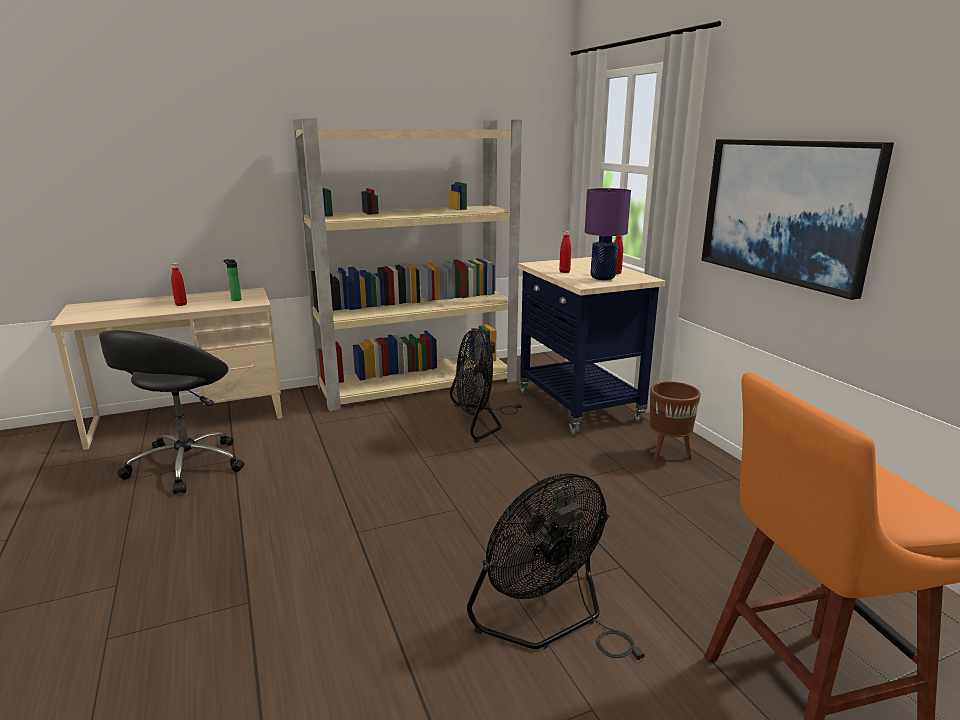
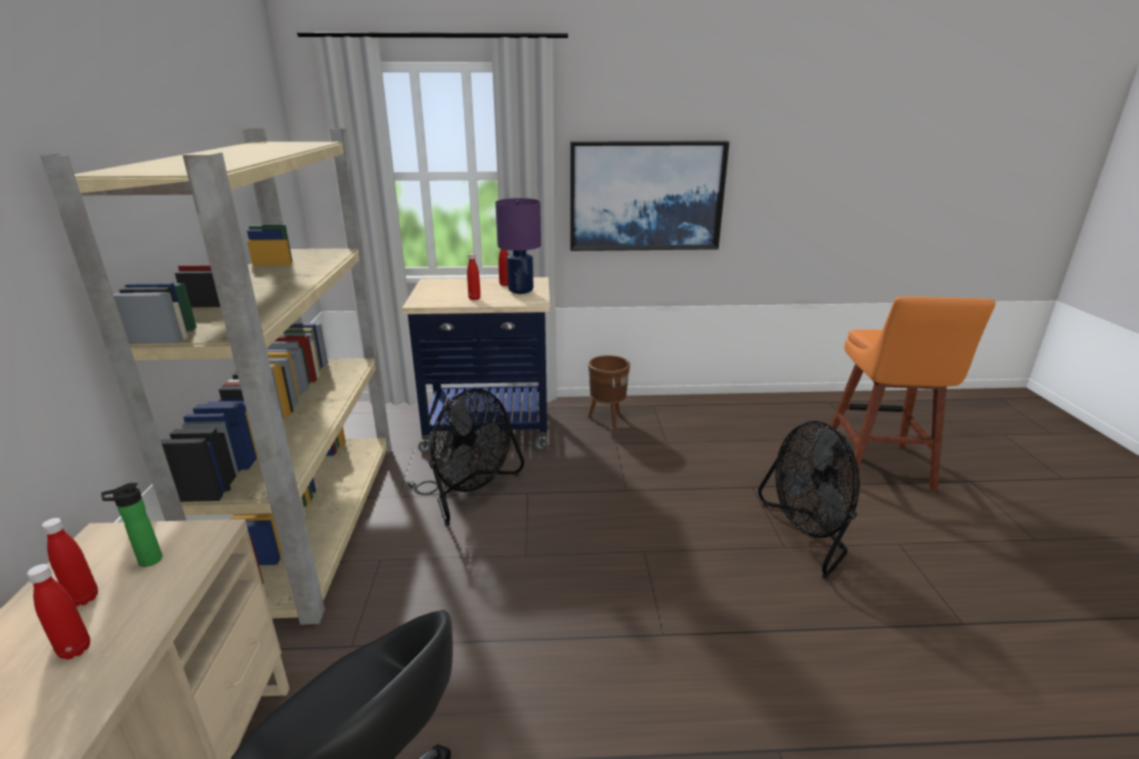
camera: 70 degrees left, 5 degrees up
(211, 298) = (84, 598): none -> red bottle
(481, 419) = (466, 493): black fan -> black fan turned 60 degrees counterclockwise

